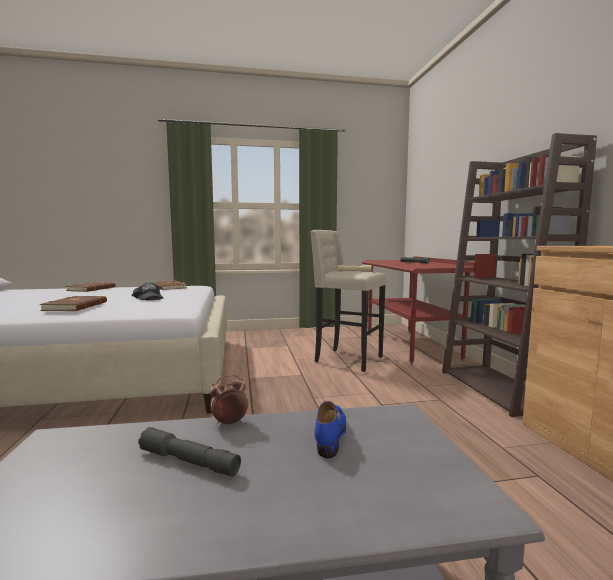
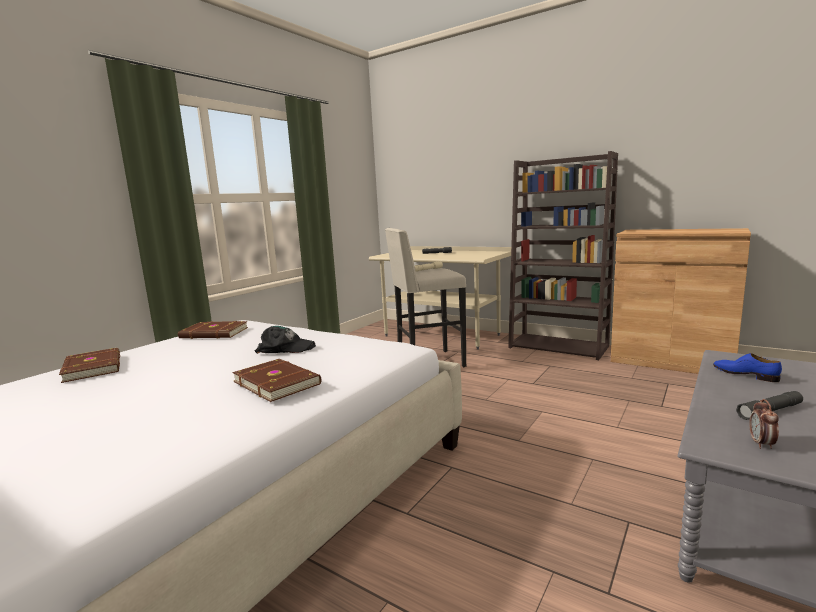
camera: 45 degrees left, 5 degrees up
(229, 423) = (711, 393): alarm clock -> alarm clock (761, 444)
(410, 346) = (441, 335): red desk -> beige desk

